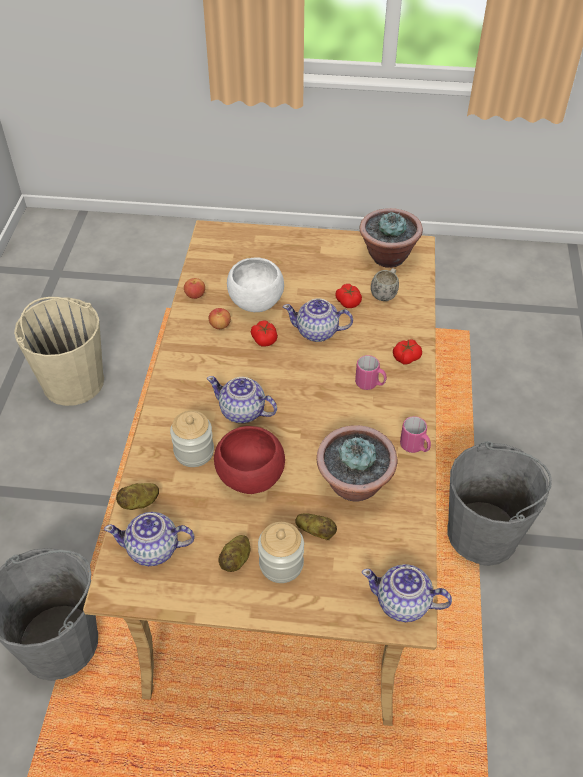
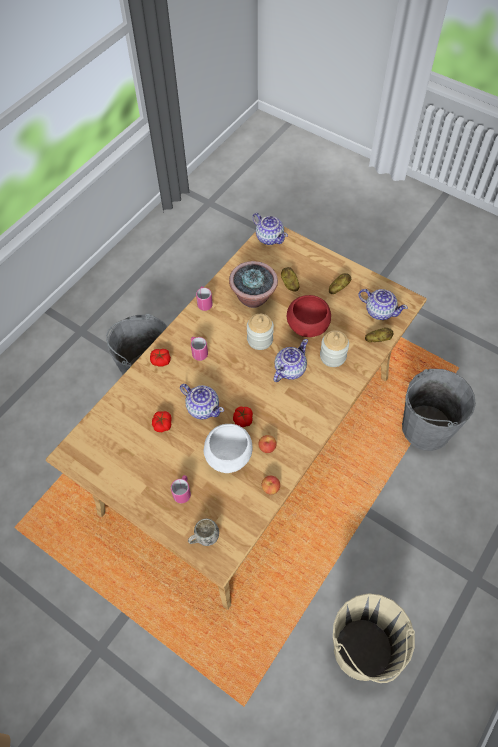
camera: 150 degrees left, 10 degrees up
(243, 412) = (289, 369): teapot -> teapot turned 105 degrees counterclockwise
(281, 261) = (183, 492): none -> pink mug
(281, 564) = (316, 277): jar -> jar (260, 339)
(385, 293) = (131, 418): white mug -> white mug (204, 538)
(387, 257) = (99, 454): potted plant -> none

